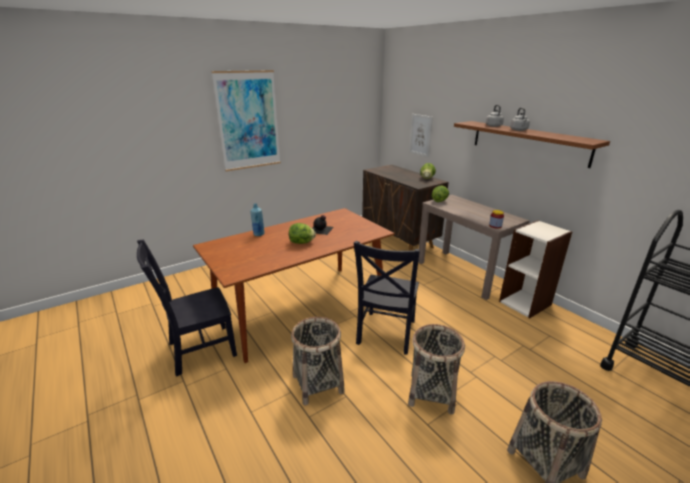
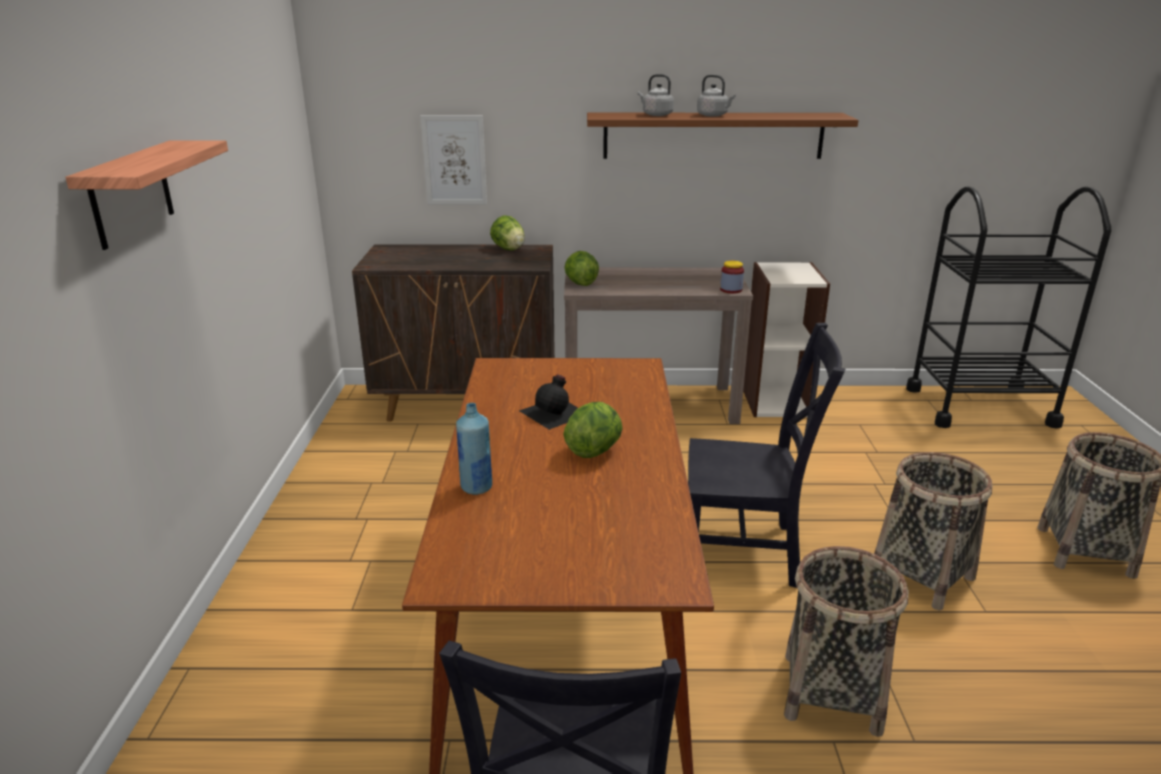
camera: 55 degrees left, 0 degrees up
(248, 121) = (131, 194): picture -> shelf
(385, 334) = (746, 552): black chair -> black chair turned 45 degrees counterclockwise

